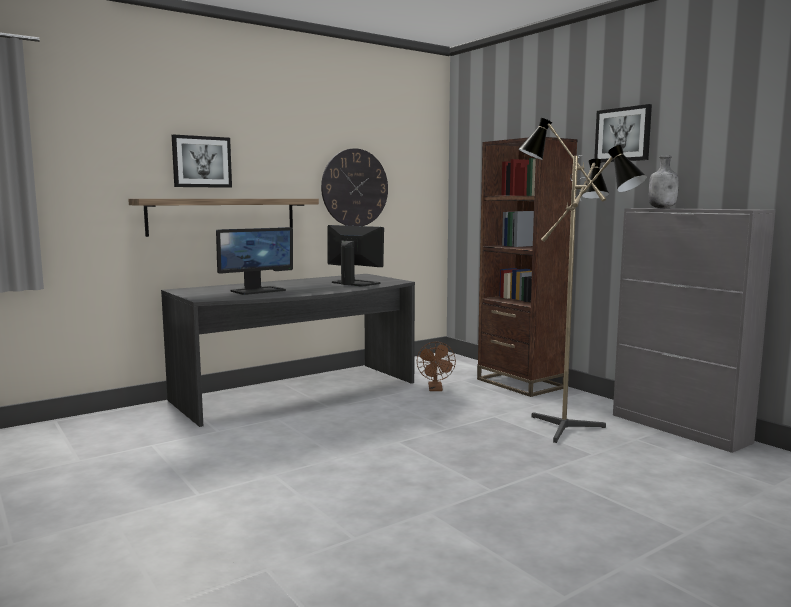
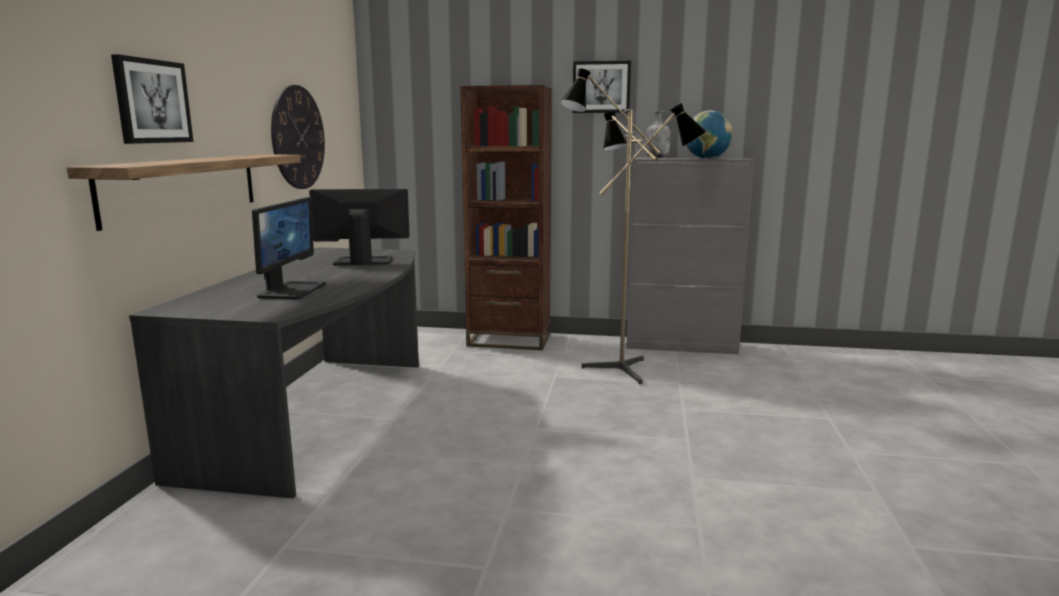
camera: 45 degrees left, 5 degrees up
(436, 389) = (453, 366): brown fan -> none
(708, 208) = (707, 158): none -> globe

